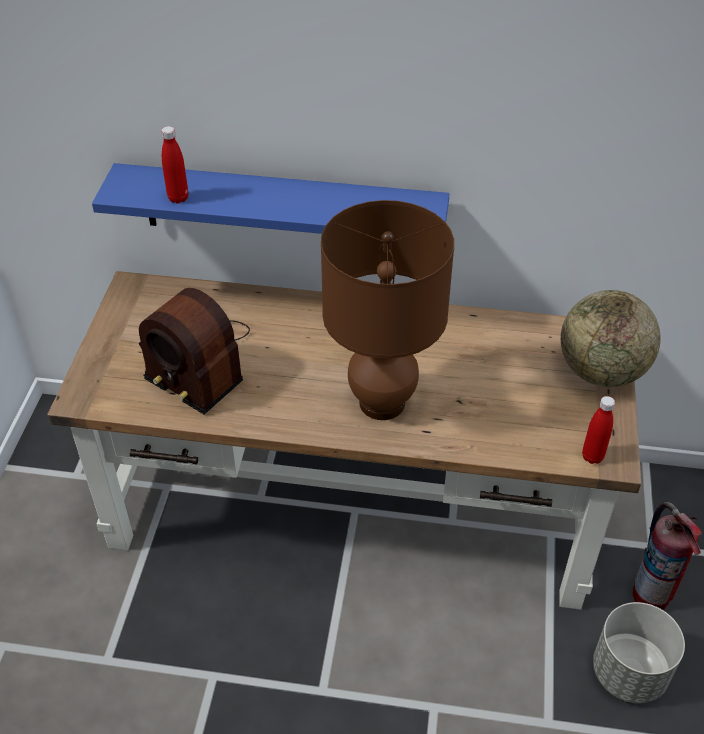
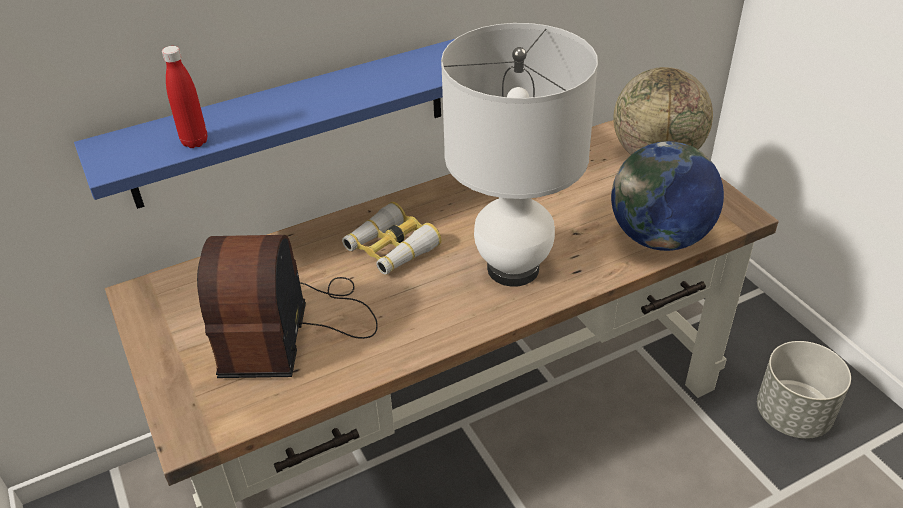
camera: 35 degrees left, 5 degrees down
(197, 363) = (292, 328): radio -> radio turned 90 degrees clockwise
(314, 340) = (391, 248): none -> binoculars
(382, 403) = (513, 269): brown table lamp -> white table lamp
(520, 441) = (659, 238): none -> globe
(592, 456) = (723, 220): red bottle -> none
(651, 594) = (748, 346): fire extinguisher -> none

